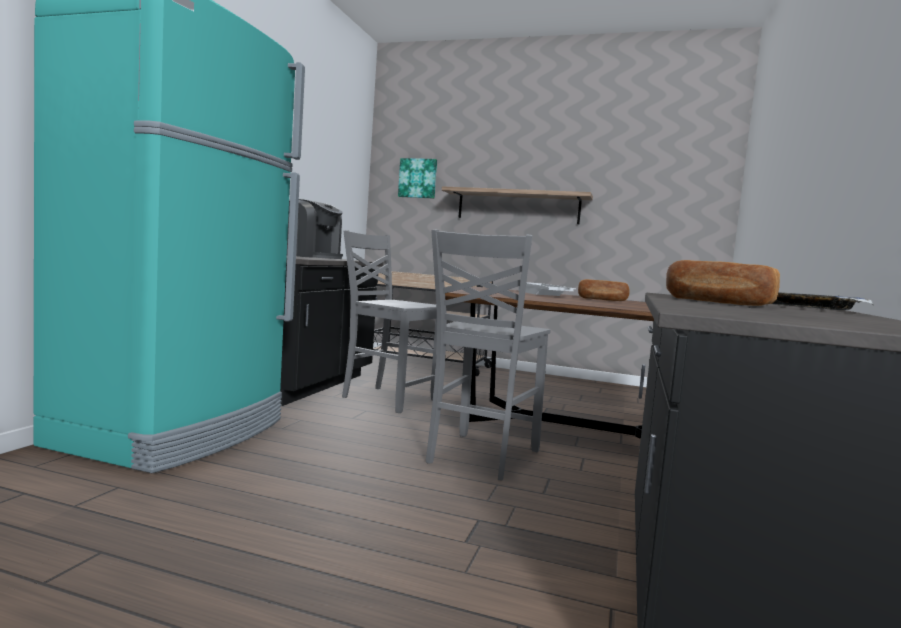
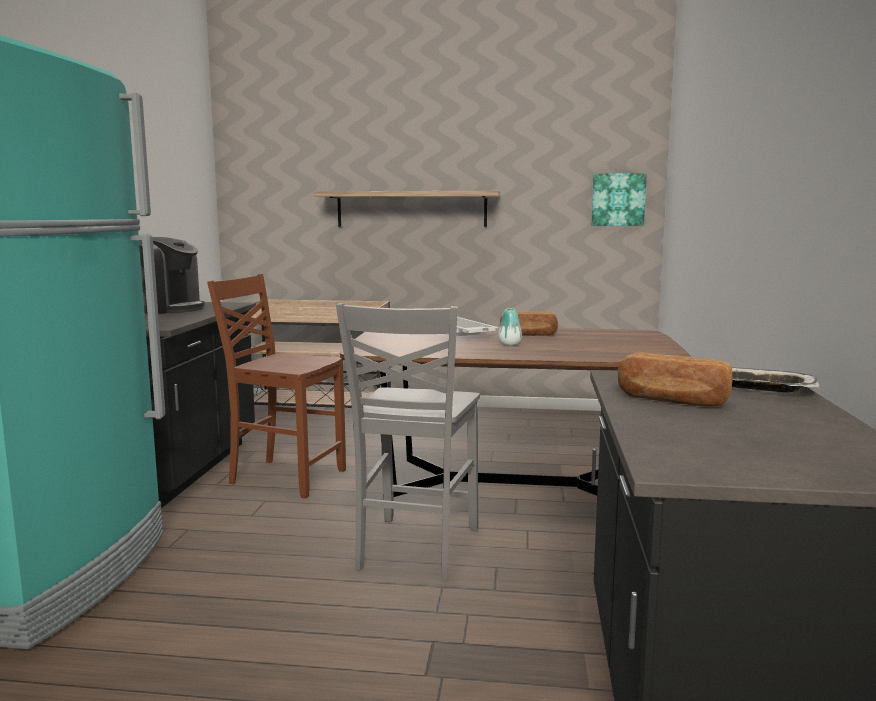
camera: 10 degrees left, 5 degrees up
(387, 399) = (285, 477): grey chair -> brown chair
(418, 178) = (280, 179): picture -> picture (618, 199)
(583, 300) = (509, 344): none -> vase

